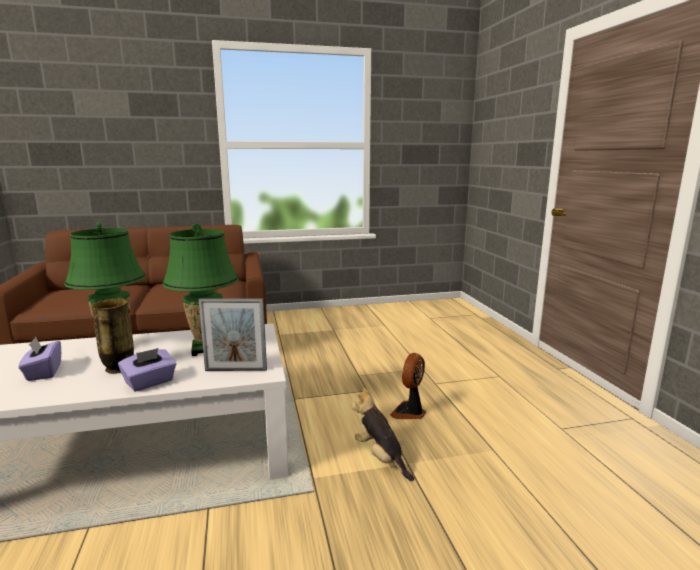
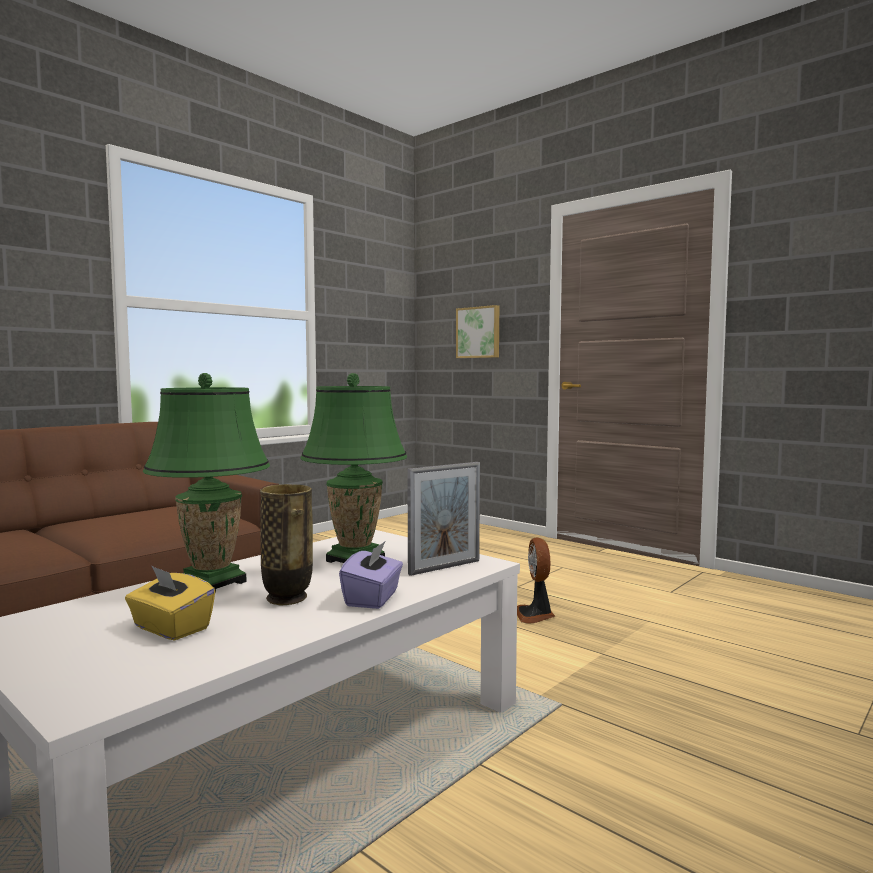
camera: 35 degrees left, 10 degrees down
(43, 372) = (170, 628): purple tissue box -> yellow tissue box
(381, 457) = (572, 657): plush toy -> none
(506, 156) = (479, 332): none -> picture

